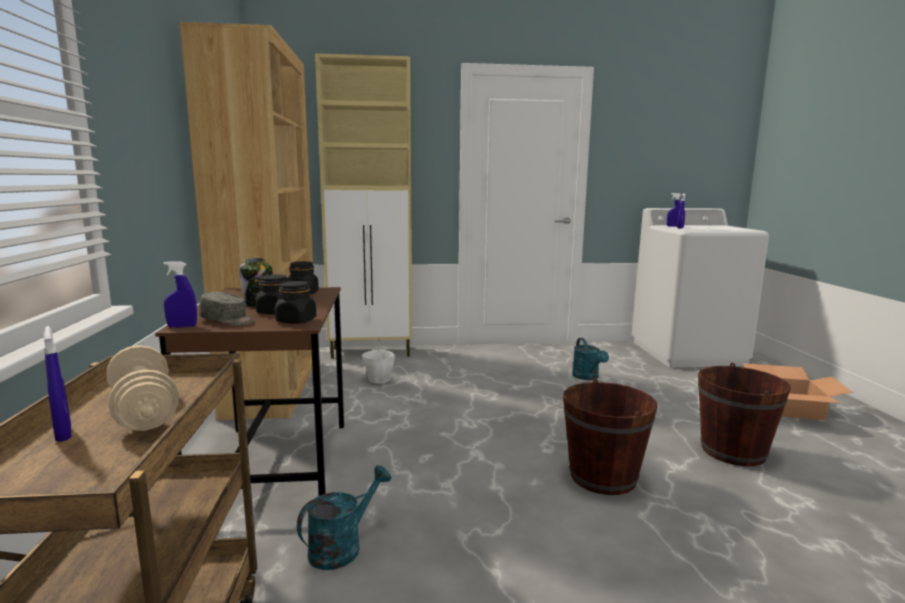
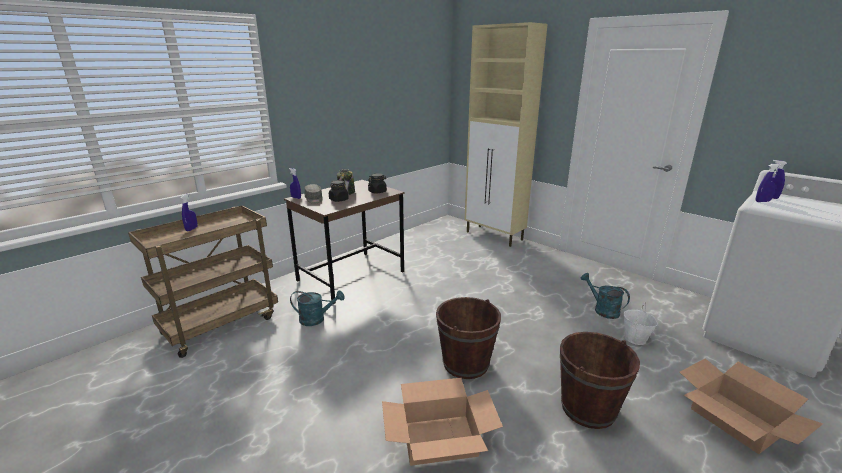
camera: 50 degrees right, 10 degrees up
(144, 412) = (216, 229): beige dumbbell -> none
(274, 386) = (413, 238): brown bookcase -> none
(296, 321) = (331, 207): black jar -> none
(379, 380) = (466, 254): white bucket -> white bucket (635, 339)
(588, 377) = (602, 310): turquoise watering can -> turquoise watering can turned 105 degrees clockwise
(734, 557) = (439, 439): none -> cardboard box

